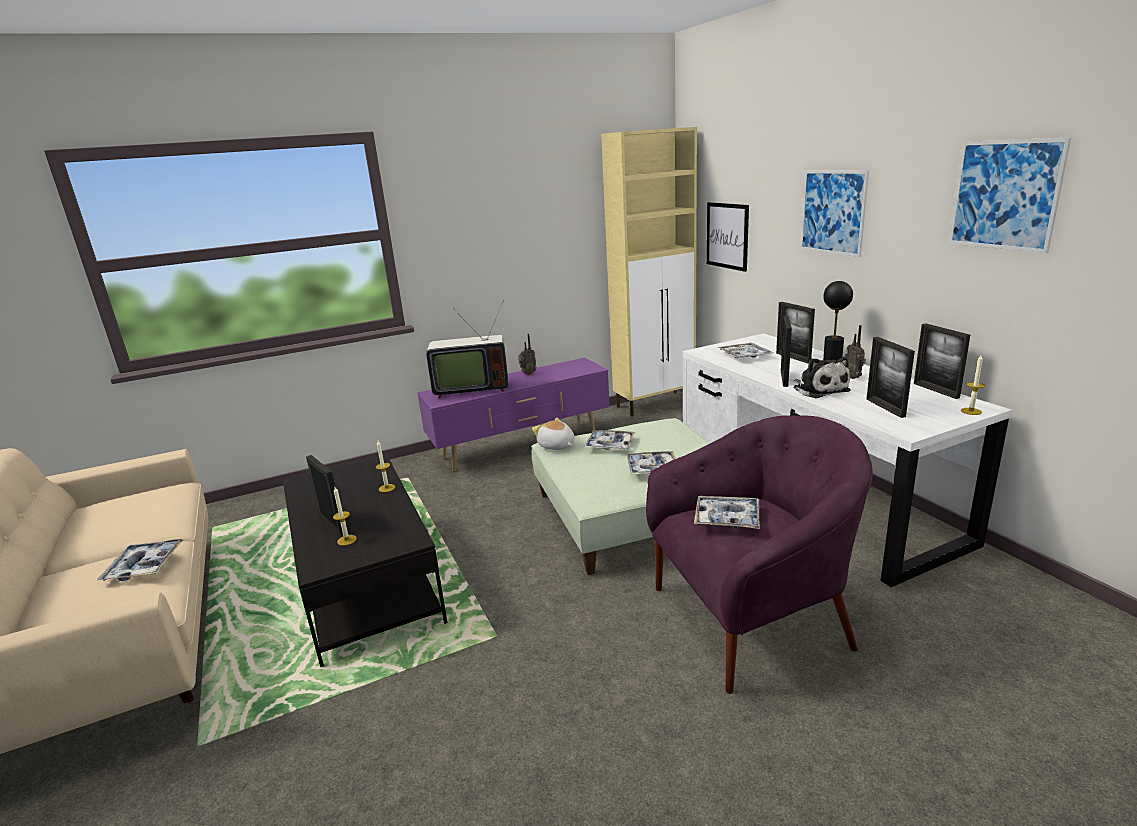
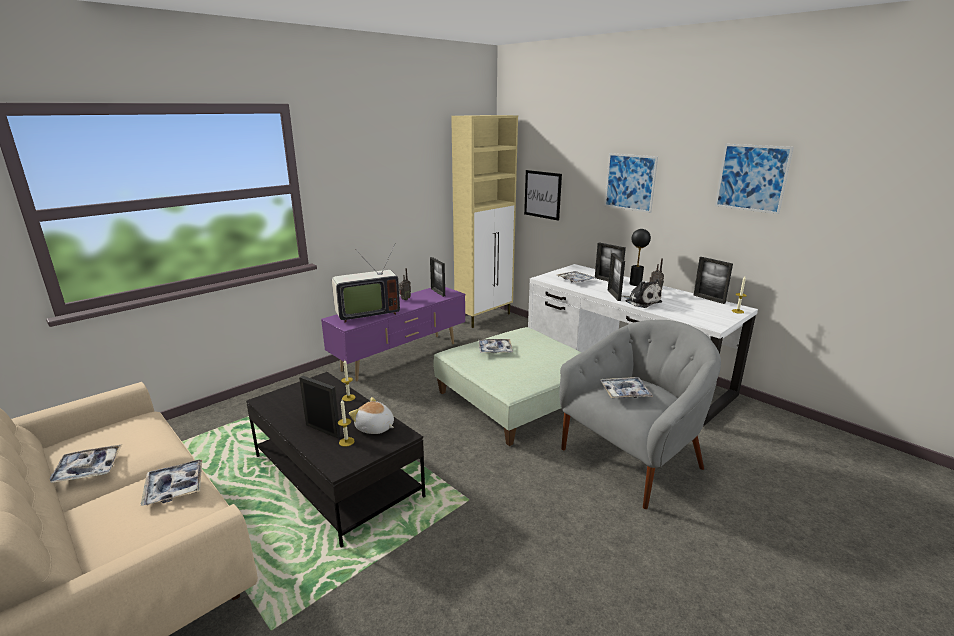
camera: 20 degrees left, 0 degrees up
(556, 446) = (455, 353): plush toy -> plush toy (375, 428)
(652, 468) = (538, 364): tray -> tray (88, 469)
(752, 618) = (633, 459): purple armchair -> grey armchair
(885, 407) = (689, 311): picture frame -> picture frame (438, 292)

